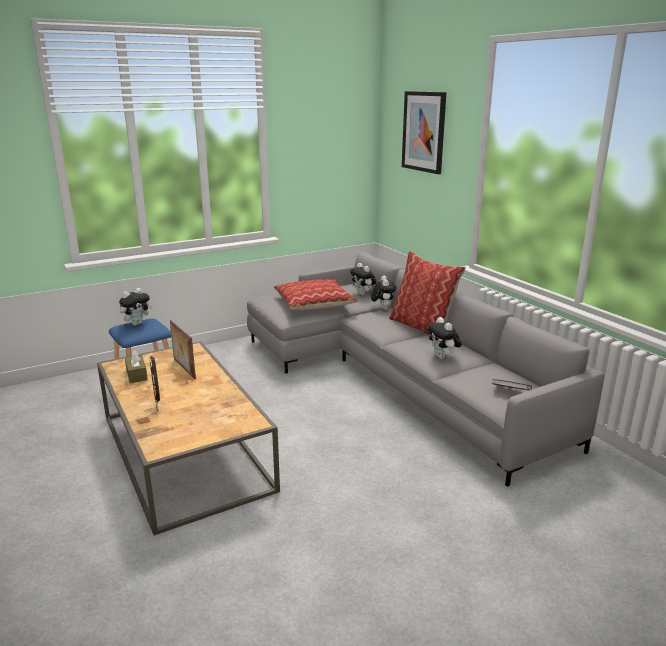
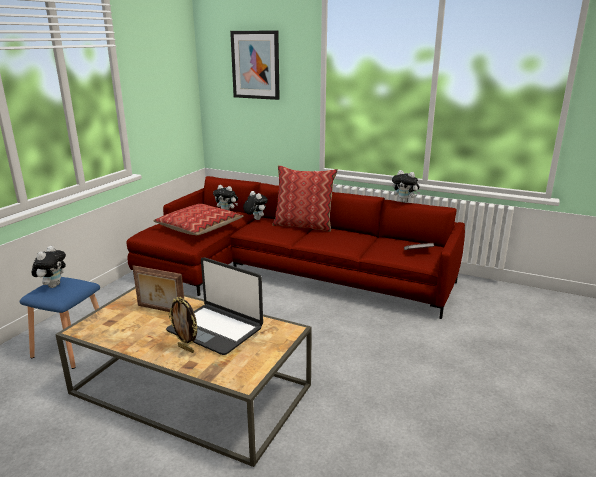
camera: 35 degrees left, 0 degrees up
(136, 375) = (120, 330): brown tissue box -> none
(199, 399) = (216, 329): none -> laptop
(394, 376) = (286, 272): grey sofa -> red sofa
(443, 357) = (347, 242): plush toy -> plush toy (405, 202)

